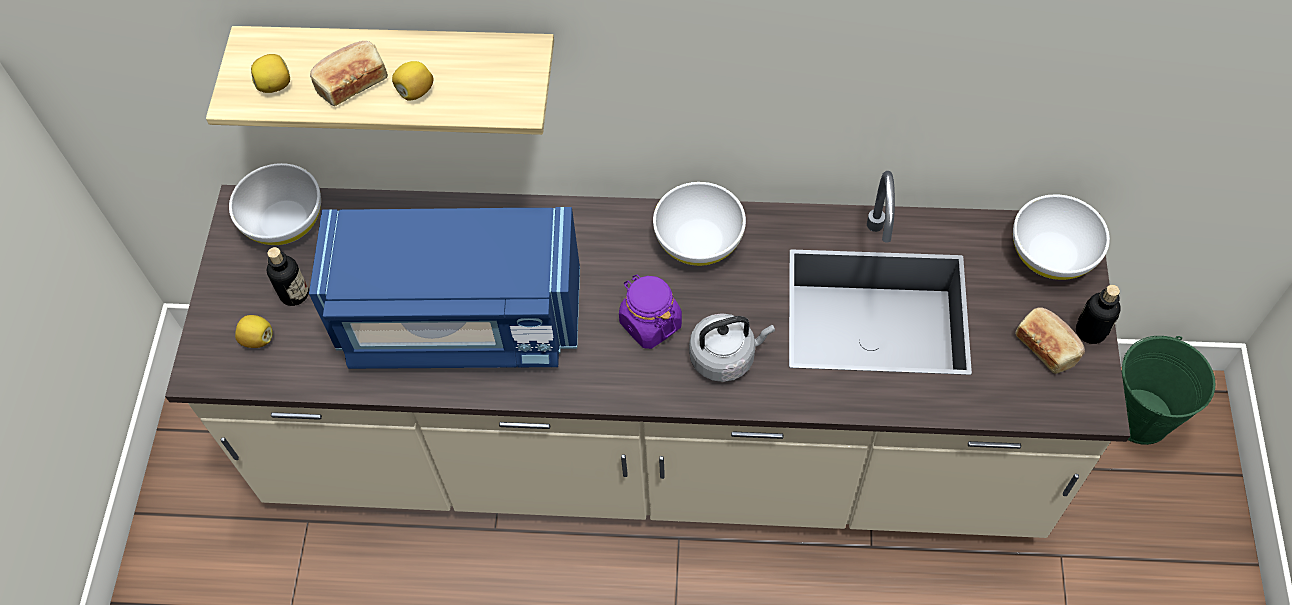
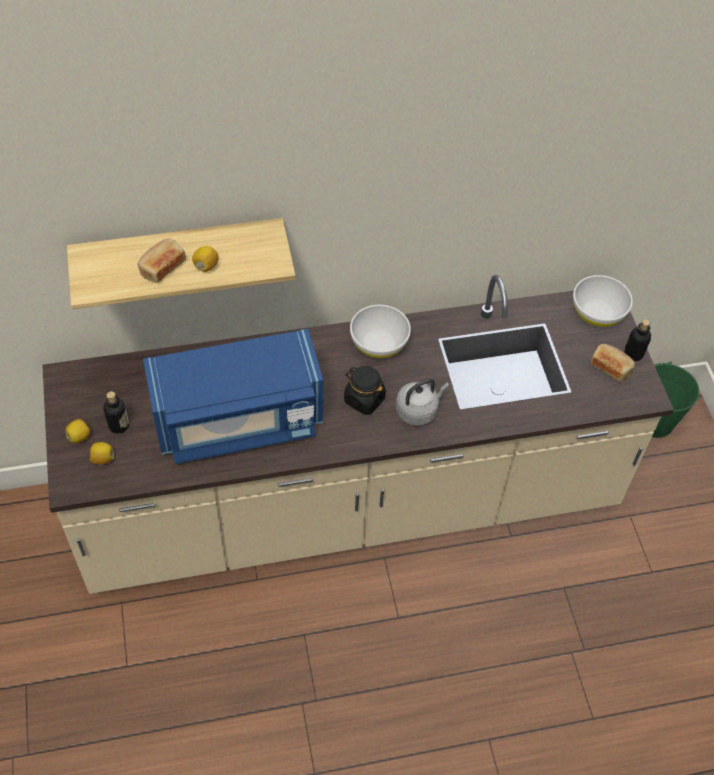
camera: 20 degrees left, 5 degrees down
(275, 85) = (111, 276): lemon -> lemon (79, 437)
(284, 221) = (95, 380): white bowl -> none
(650, 323) = (364, 399): purple jar -> black jar

